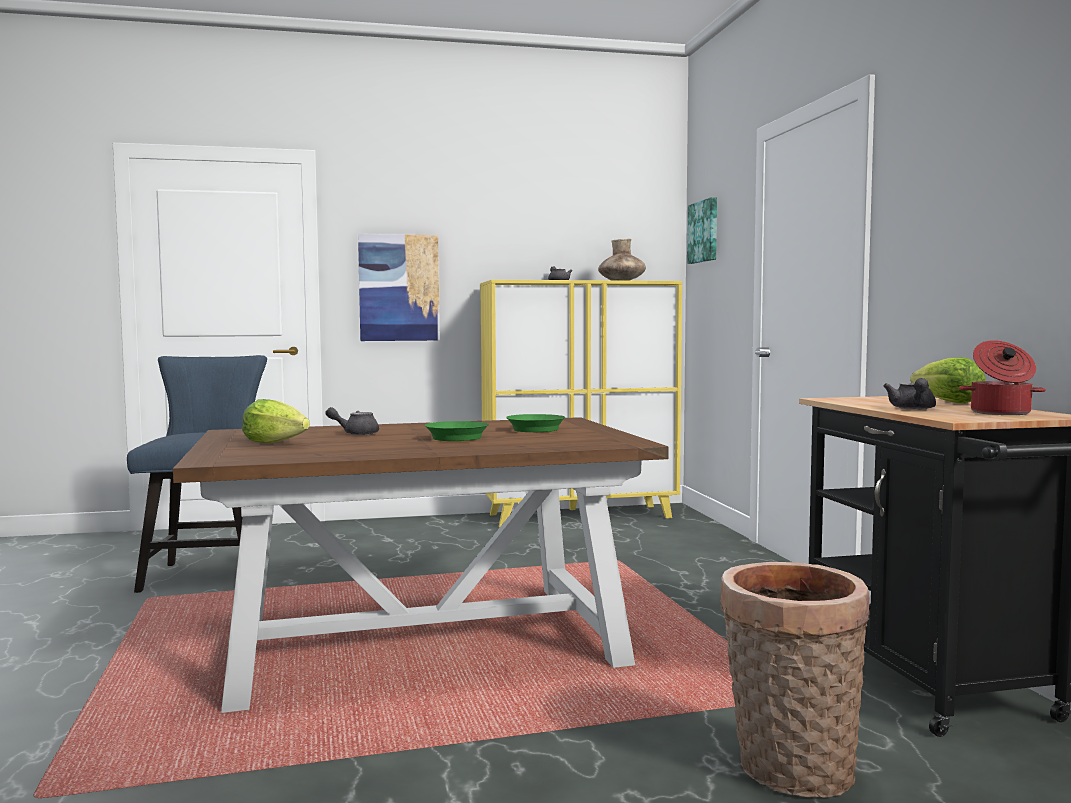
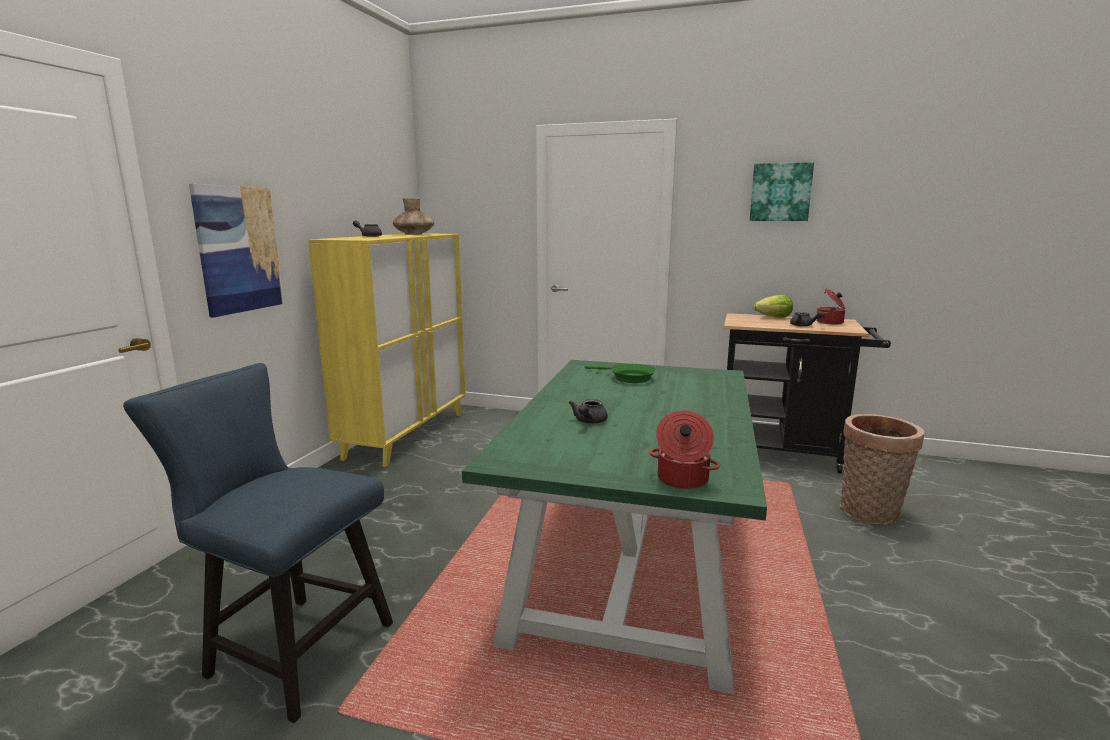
camera: 60 degrees left, 10 degrees up
(220, 453) = (682, 480): none -> cooking pot
(274, 443) = (623, 454): lettuce -> none
(421, 641) = (632, 565): brown dining table -> green dining table
(457, 437) = (652, 400): green frying pan -> none
(704, 231) = (454, 192): picture -> picture (780, 192)

